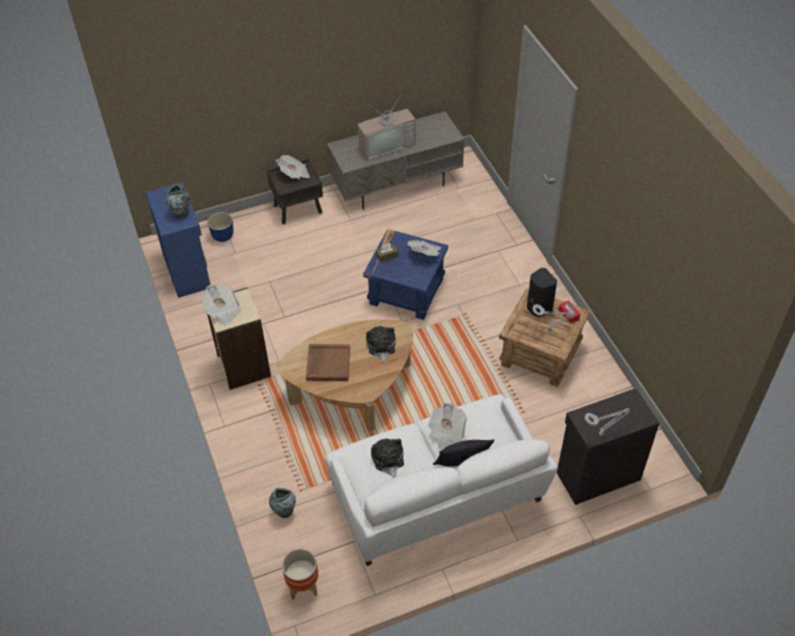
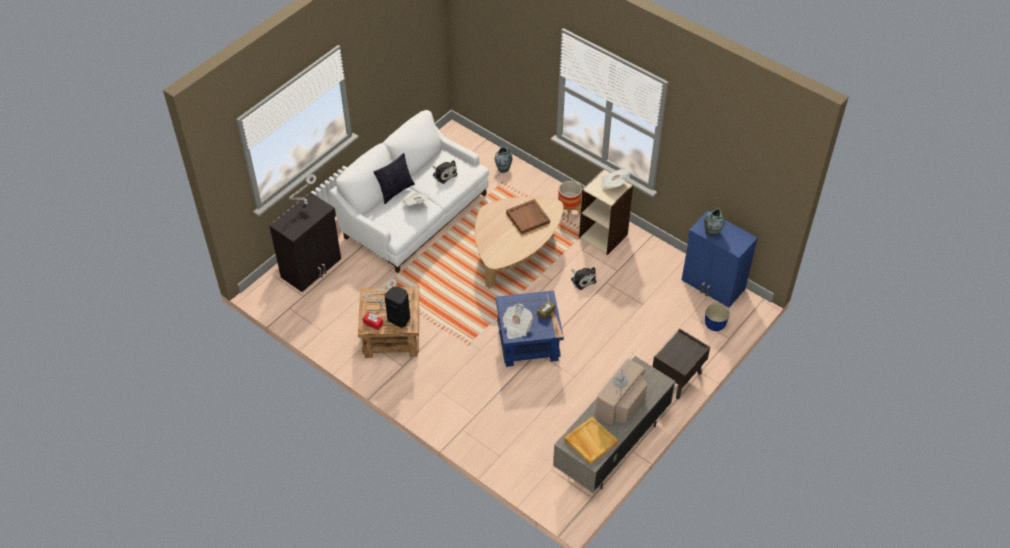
camera: 150 degrees right, 0 degrees up
(294, 174) = (684, 355): newspaper -> none
(303, 586) = (463, 140): planter -> planter (569, 211)
(381, 347) = (500, 243): plush toy -> plush toy (582, 279)
(433, 130) = (590, 441): none -> beige tray

